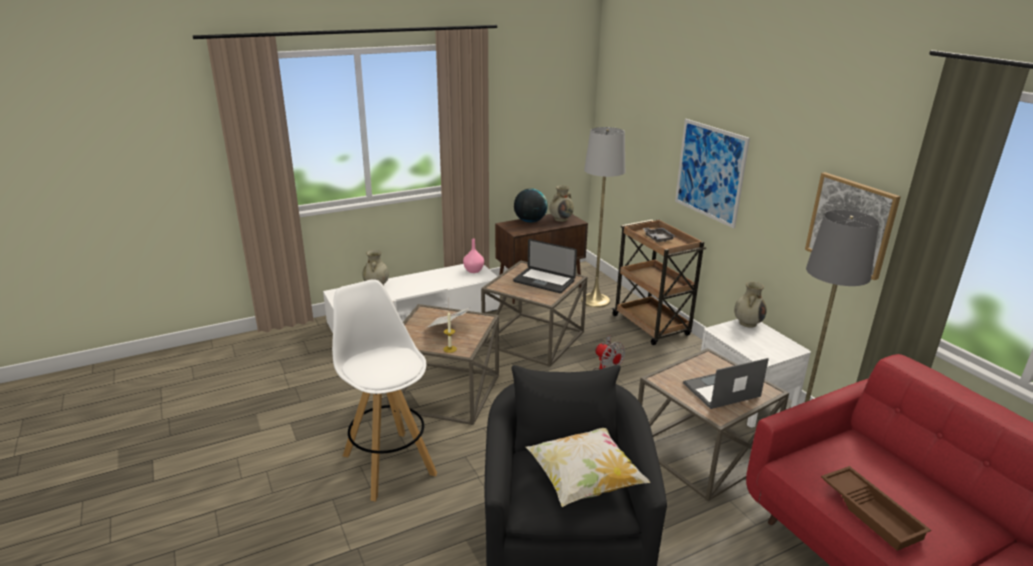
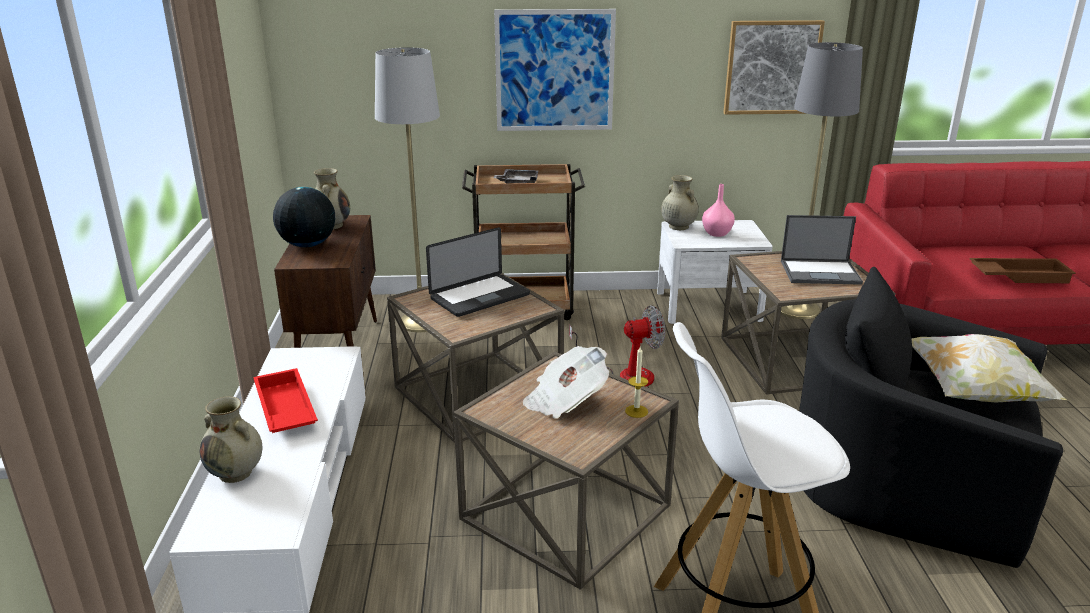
camera: 65 degrees left, 0 degrees up
(429, 280) = (284, 410): none -> red tray
(474, 271) = (304, 361): pink vase -> pink vase (717, 233)
(721, 390) = (821, 272): laptop -> laptop turned 90 degrees counterclockwise

